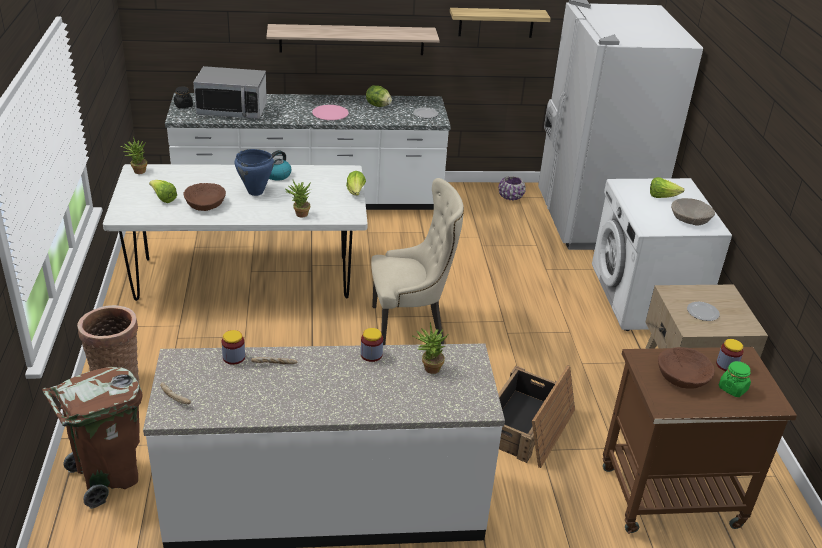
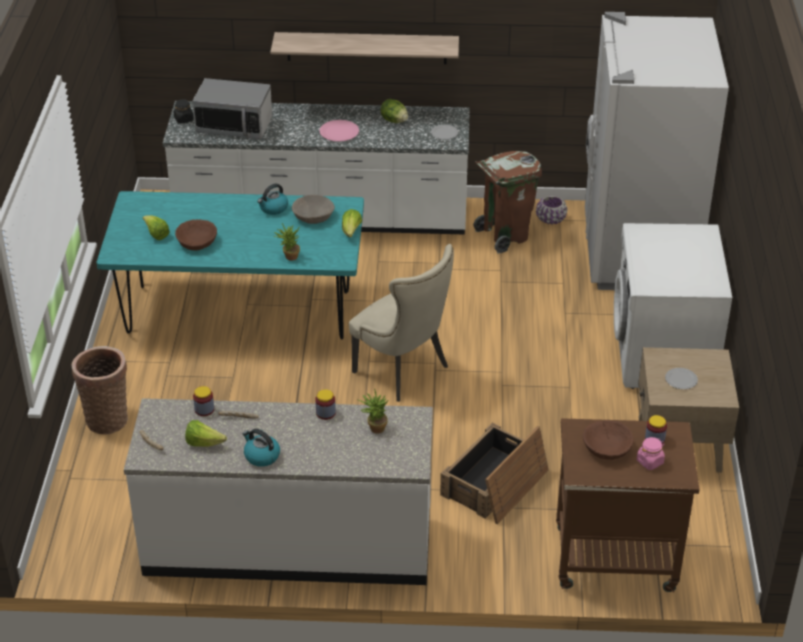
camera: 10 degrees right, 5 degrees up
(108, 477) = (96, 507): brown trash can -> brown trash can (504, 236)
(137, 171) = (132, 200): potted plant -> none
(246, 277) = (241, 311): white dining table -> turquoise dining table
(255, 192) = (249, 229): blue cooking pot -> none
(307, 405) = (261, 456): none -> kettle
(410, 324) = (402, 371): beige chair -> beige chair turned 45 degrees clockwise
(496, 22) = (528, 31): shelf -> none
(662, 197) = (675, 248): lettuce -> lettuce (204, 443)
(690, 219) = (694, 276): beige bowl -> beige bowl (313, 216)
(732, 388) = (650, 461): green jar -> pink jar

